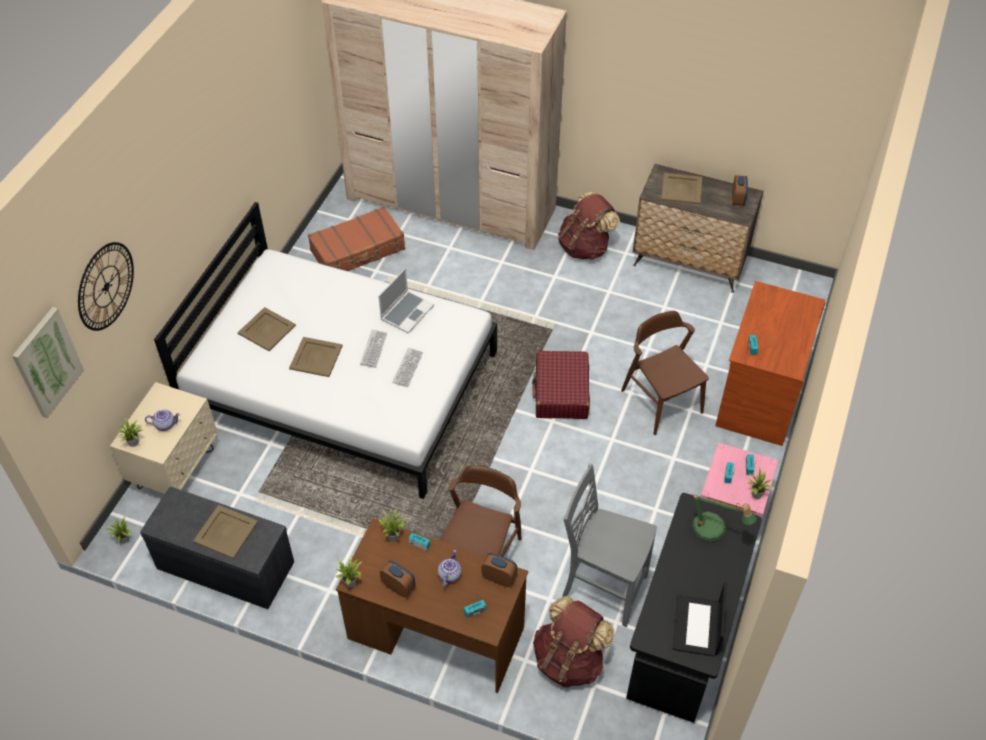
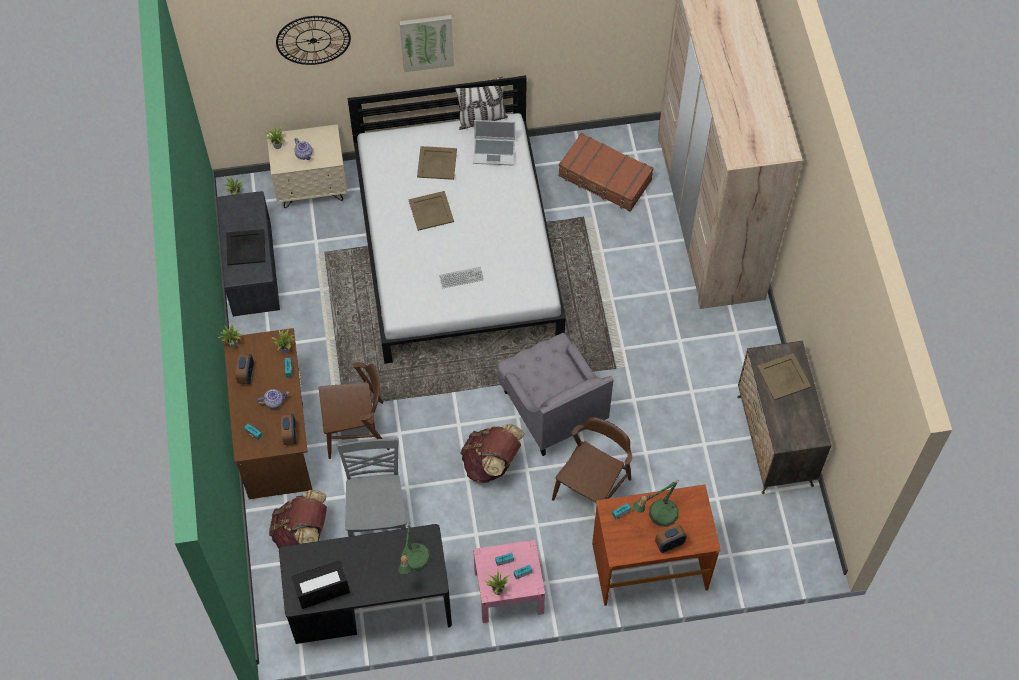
camera: 60 degrees right, 10 degrees up
(47, 362) = (229, 51): picture -> picture (426, 42)
(226, 531) = (246, 248): beige tray -> black tray
(248, 276) = (481, 119): none -> pillow
(373, 349) = (464, 245): keyboard -> none
(407, 312) = (518, 246): laptop -> laptop (494, 151)
(561, 392) = (551, 408): red suitcase -> grey armchair
(585, 247) = (732, 347): brown backpack -> brown backpack (491, 464)
(737, 200) = (802, 429): alarm clock -> alarm clock (669, 544)
(768, 323) = (658, 515): none -> table lamp

